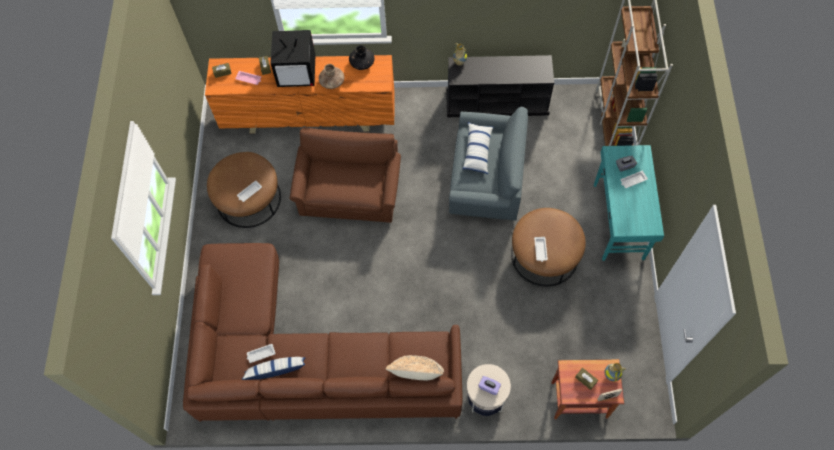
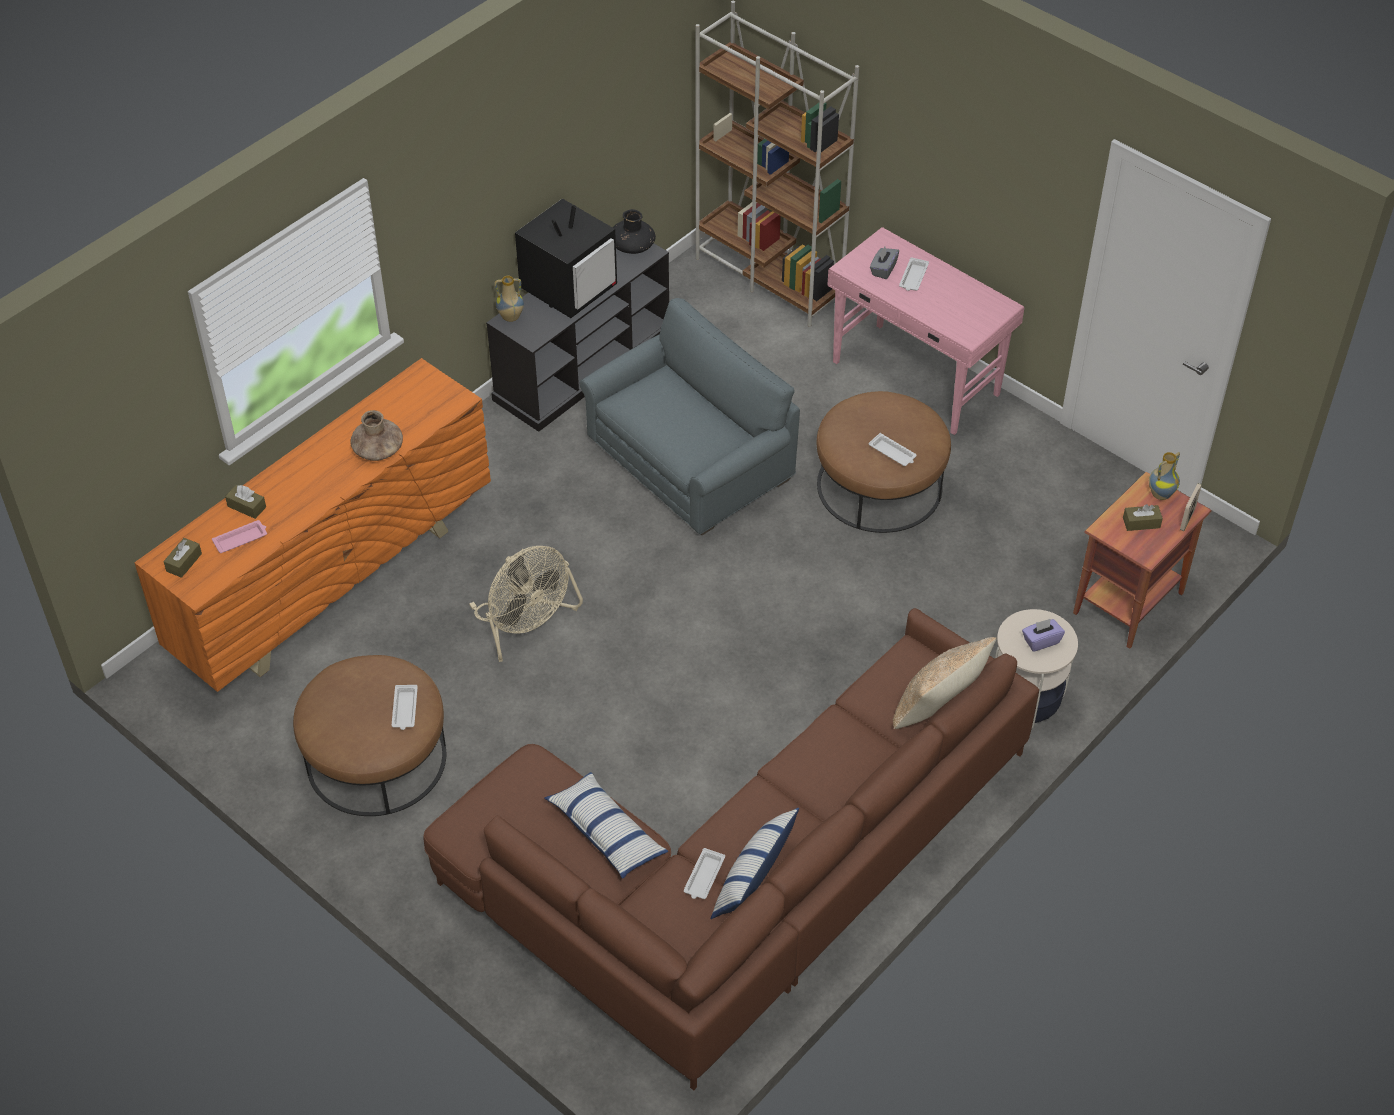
camera: 50 degrees left, 15 degrees down
(297, 72) = (308, 476): television -> television (569, 289)
(350, 192) = (522, 625): brown armchair -> beige fan
(362, 63) = (391, 396): black vase -> black vase (632, 246)
(477, 151) = (663, 410): pillow -> pillow (606, 832)
(618, 222) = (917, 379): turquoise console table -> pink console table

